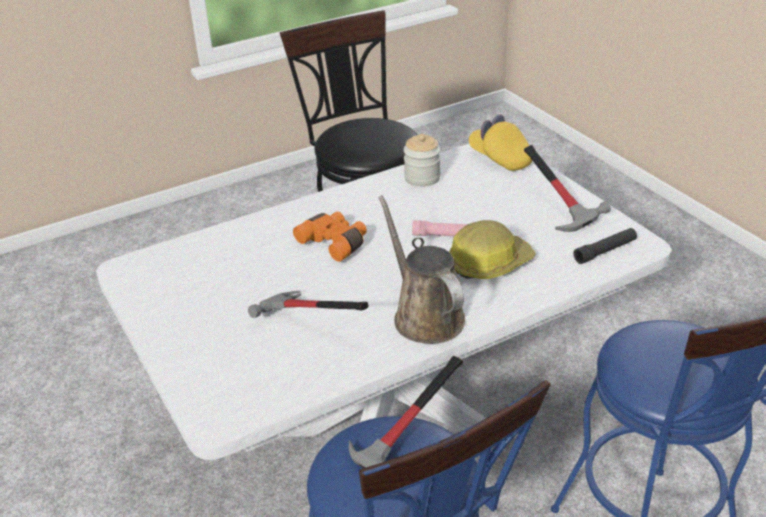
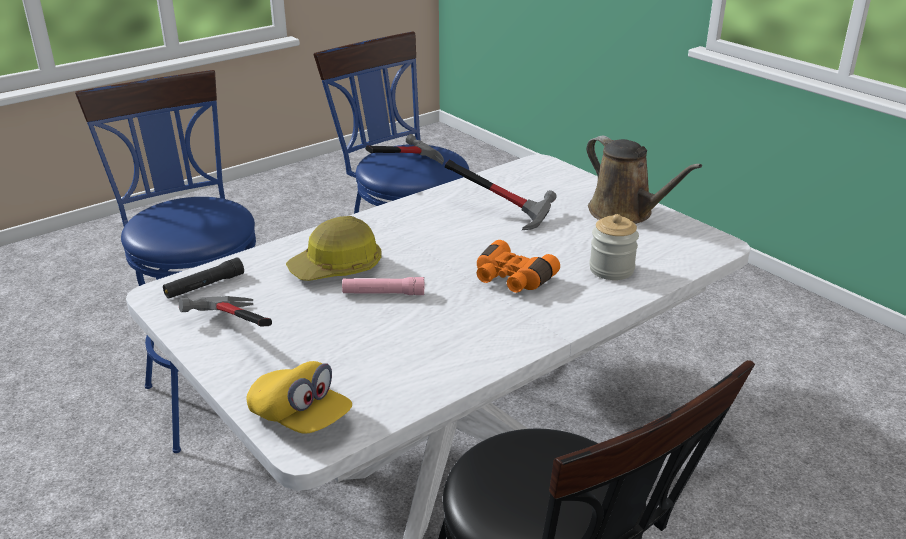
camera: 170 degrees right, 5 degrees down
(422, 178) = (424, 373): jar -> jar (611, 269)
(425, 316) = (400, 223): brown watering can -> brown watering can (625, 213)

